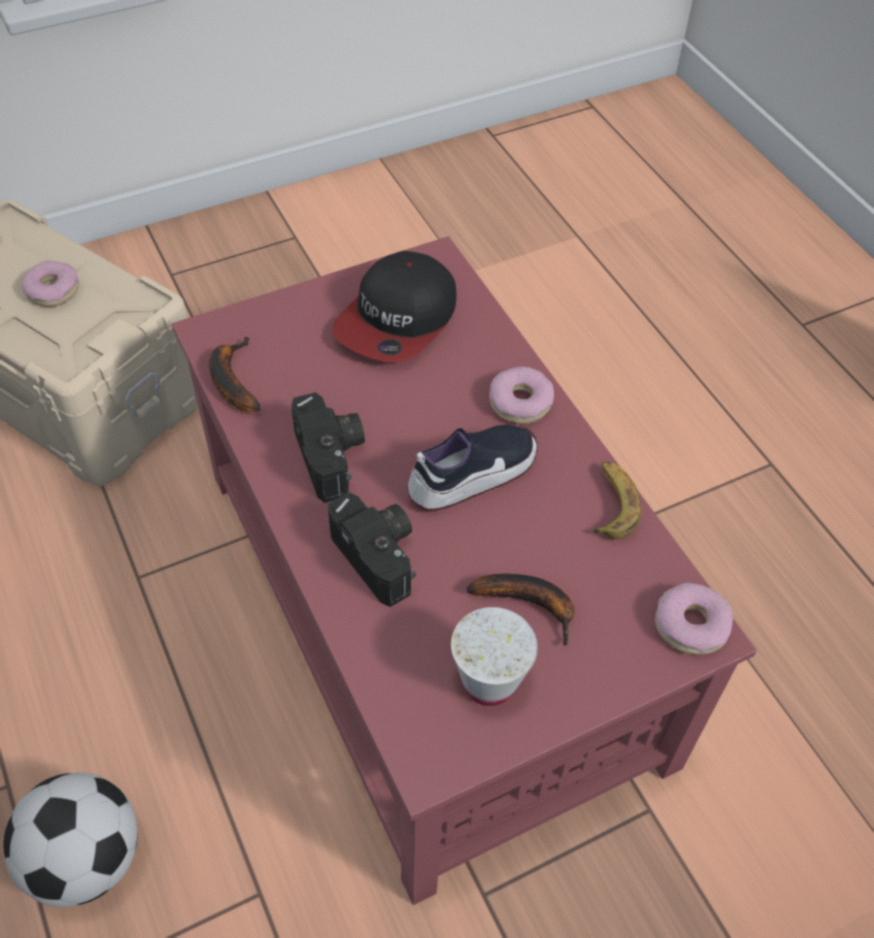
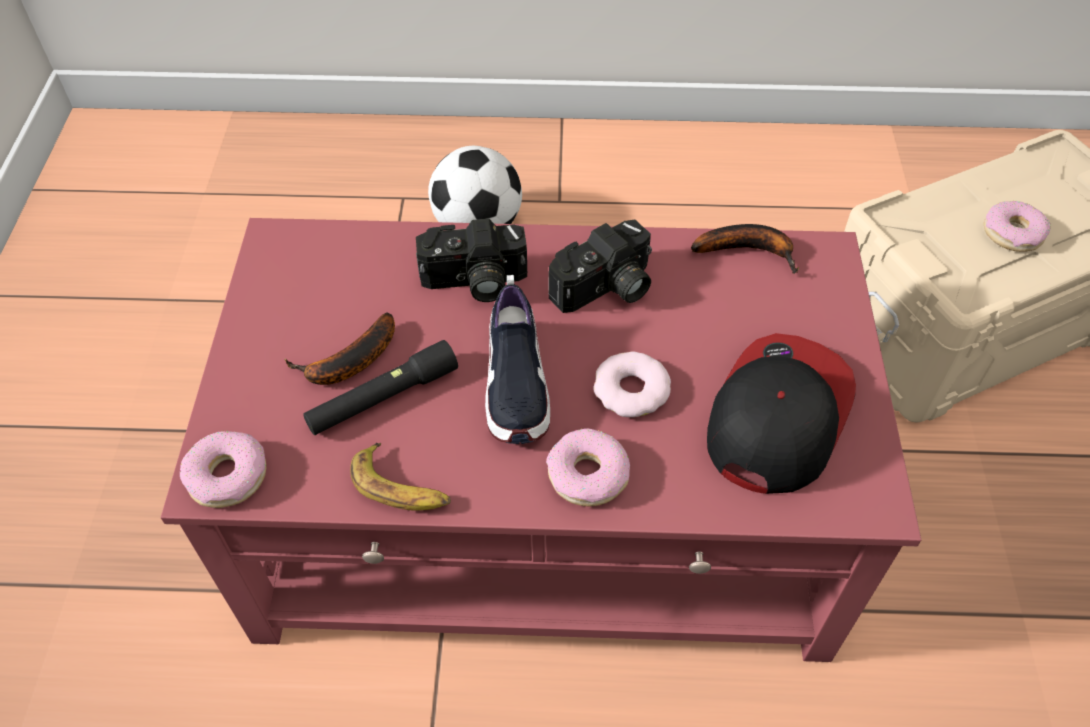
camera: 120 degrees right, 0 degrees up
(333, 458) = (606, 289): camera -> camera turned 45 degrees counterclockwise
(398, 320) = (777, 416): cap -> cap turned 60 degrees clockwise
(429, 404) = (631, 390): none -> donut
(489, 682) = (304, 302): white cup -> none
(546, 558) = (383, 398): none -> black flashlight

